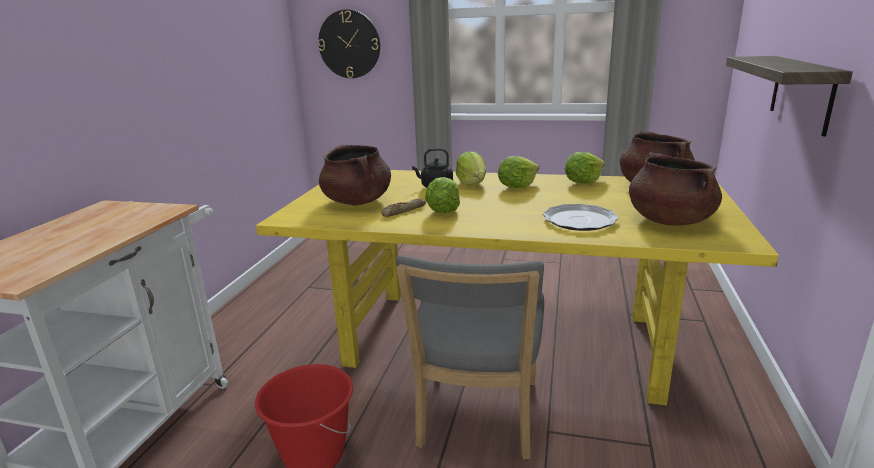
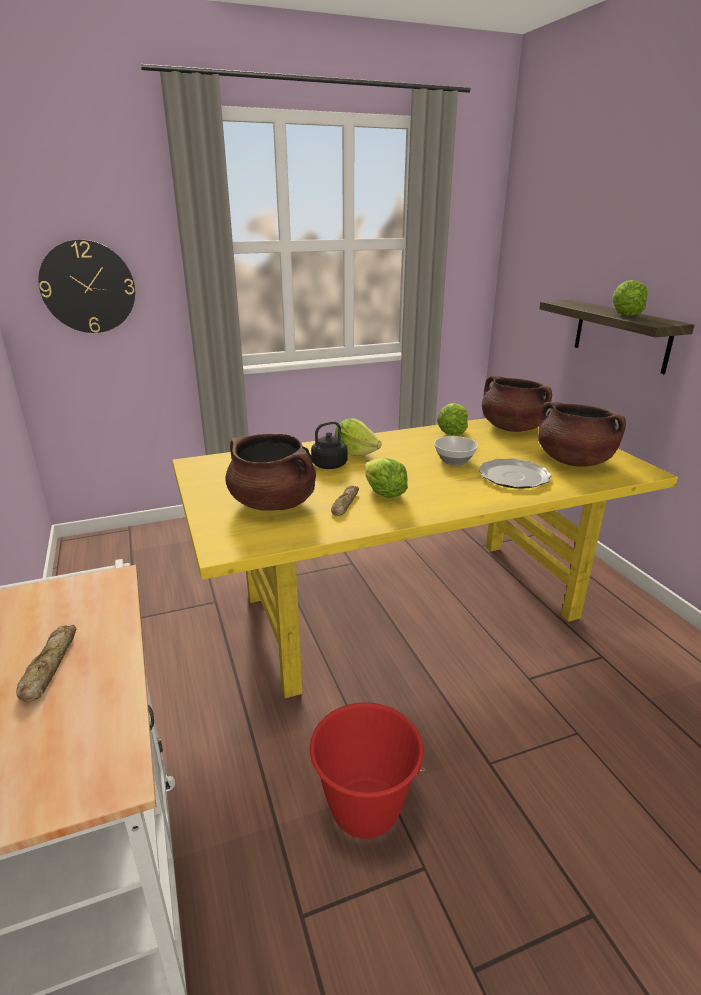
camera: 35 degrees left, 5 degrees up
(83, 234) = (48, 667): none -> bread
(477, 418) = (467, 693): grey chair -> none
(517, 186) = (404, 449): lettuce -> lettuce (625, 315)
(546, 200) = (454, 460): none -> bowl

